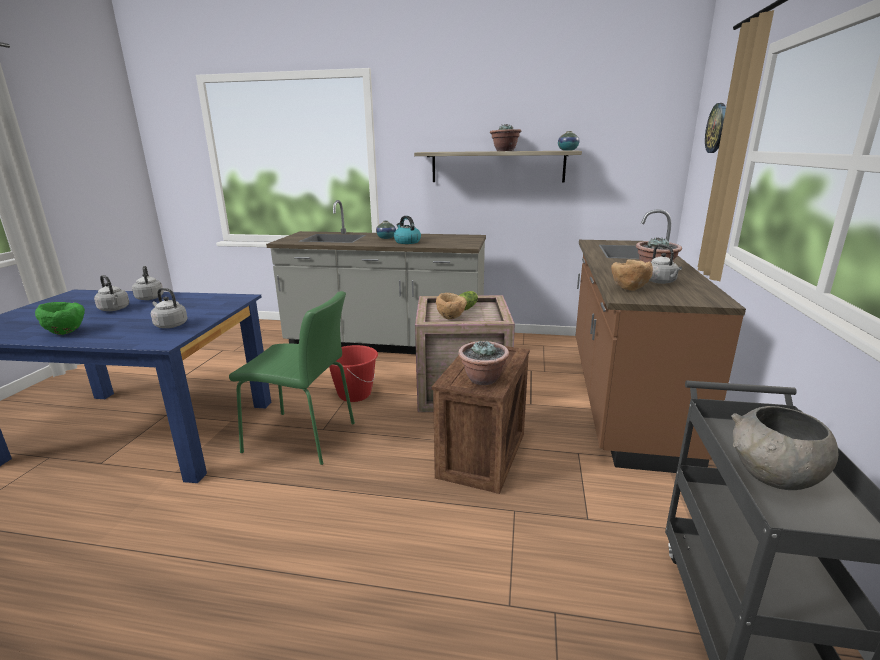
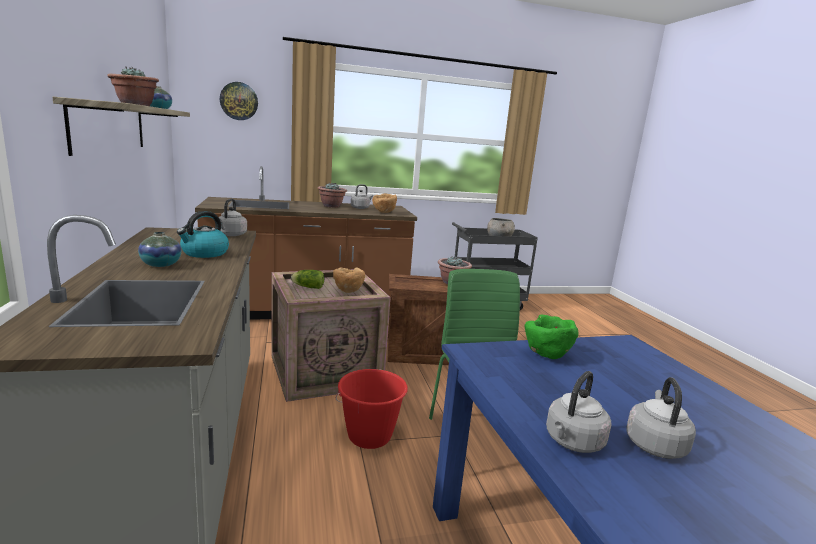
camera: 115 degrees left, 5 degrees down
(66, 332) = (743, 425): green bowl -> green bowl (546, 355)
(170, 325) = (603, 359): grey kettle -> grey kettle (231, 235)

